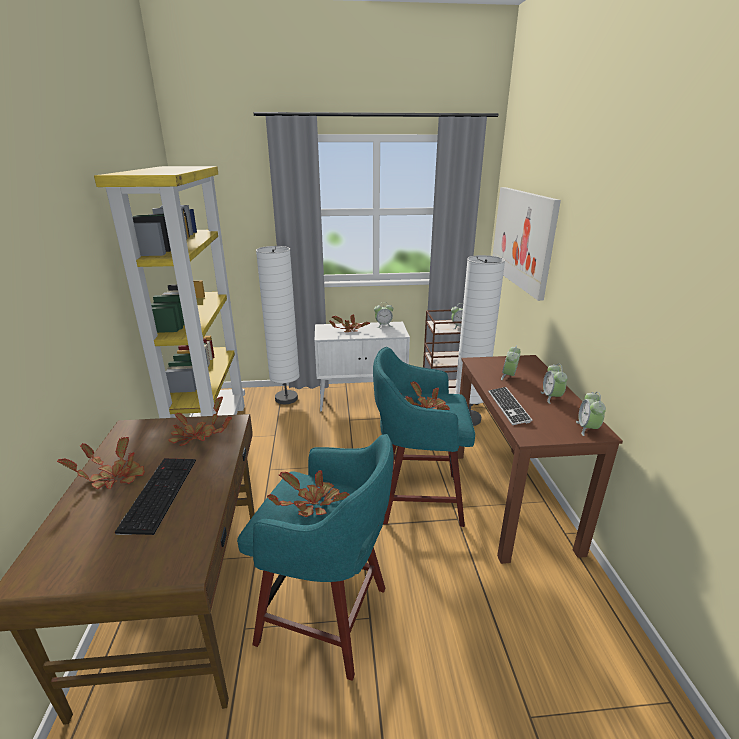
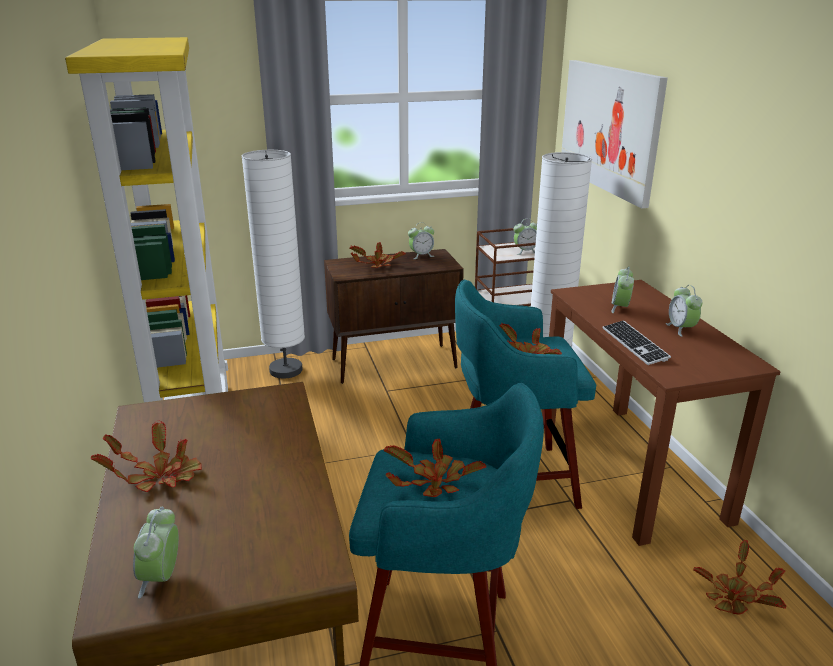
camera: 10 degrees left, 0 degrees up
(158, 493) = (233, 488): keyboard -> none
(197, 437) = (247, 416): potted plant -> potted plant (735, 596)
(362, 400) = (395, 363): white cabinet -> brown cabinet
(587, 429) = (736, 361): alarm clock -> alarm clock (162, 577)

